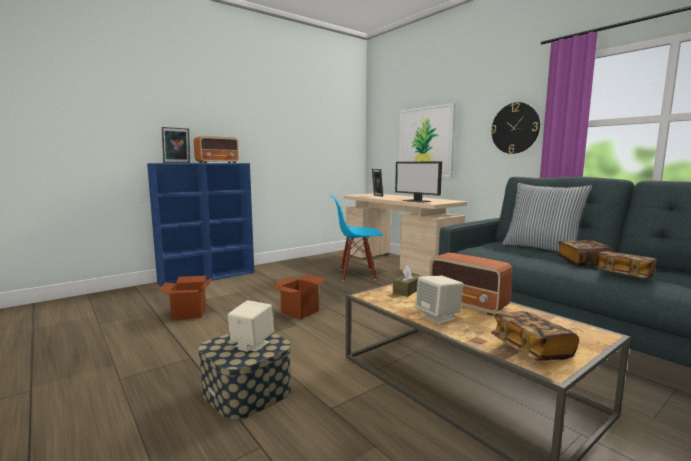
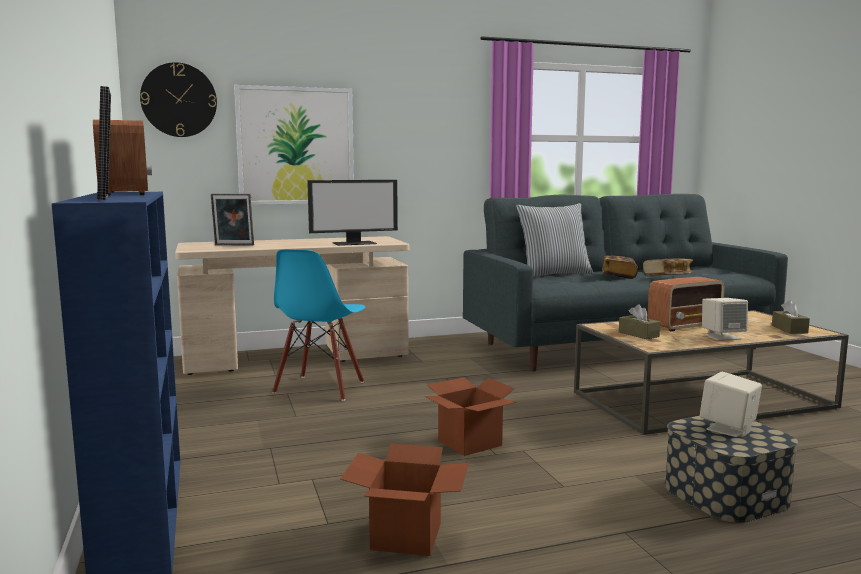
camera: 70 degrees left, 0 degrees up
(515, 128) = (443, 135): wall clock -> wall clock (179, 100)
(531, 350) = (789, 329): book -> brown tissue box

